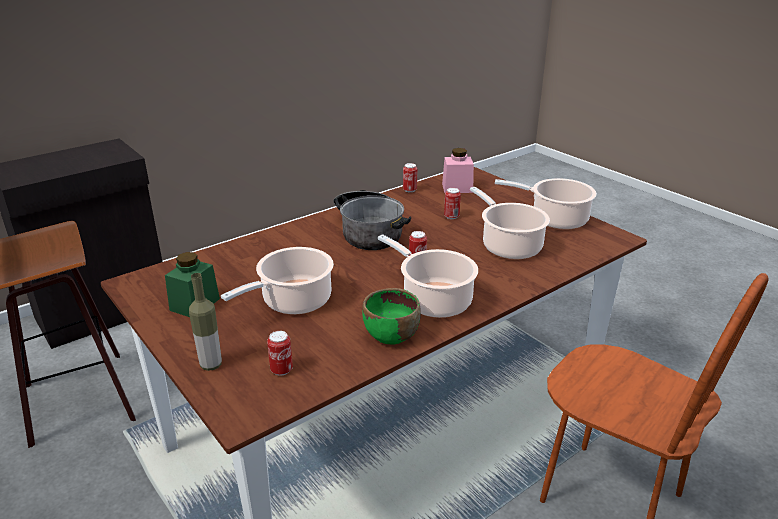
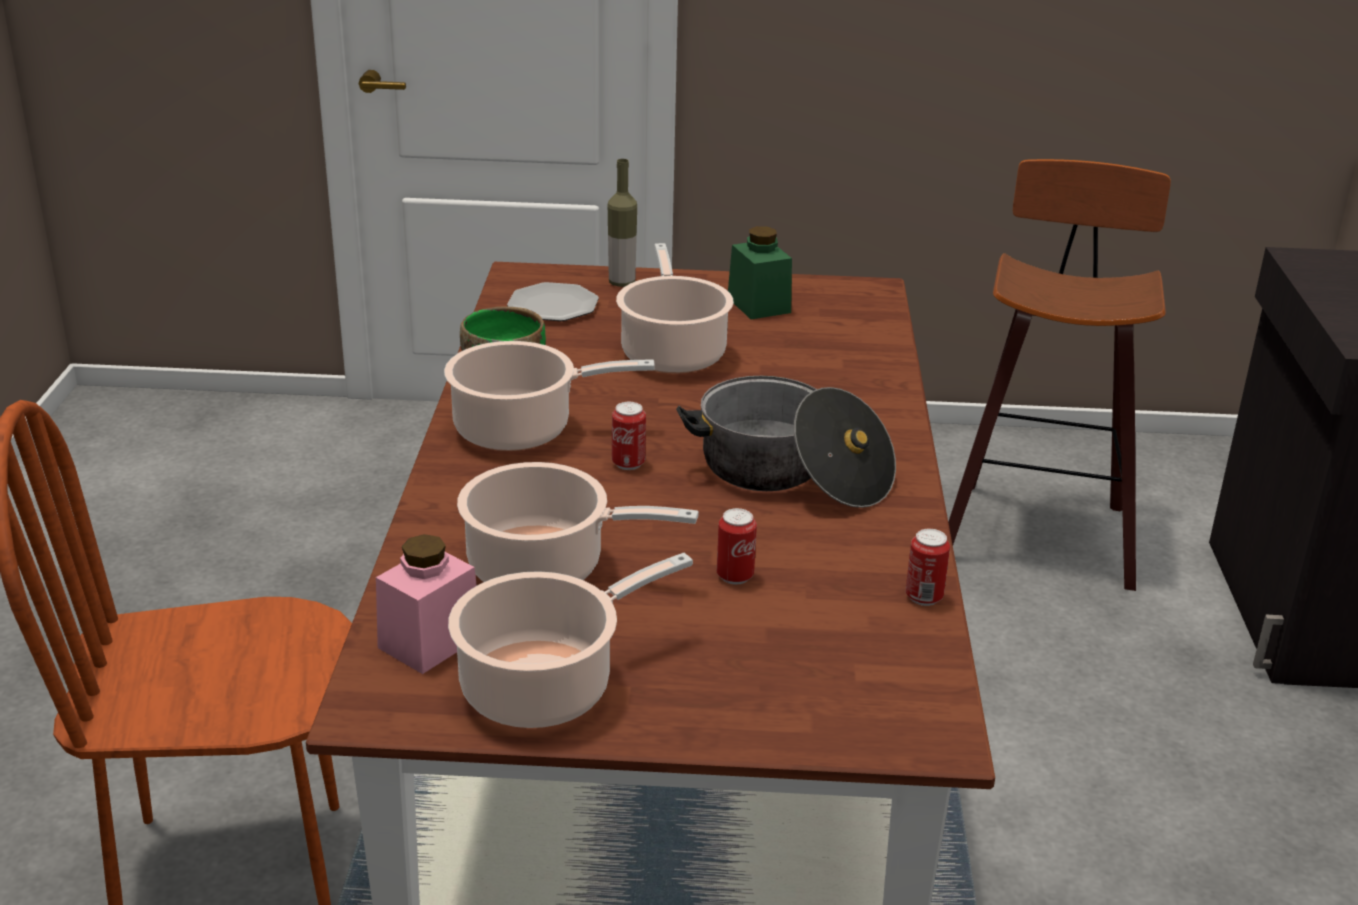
camera: 130 degrees right, 0 degrees up
(281, 370) = (553, 306): can -> plate
(457, 188) = (860, 661): pink jar -> pink jar (430, 642)

